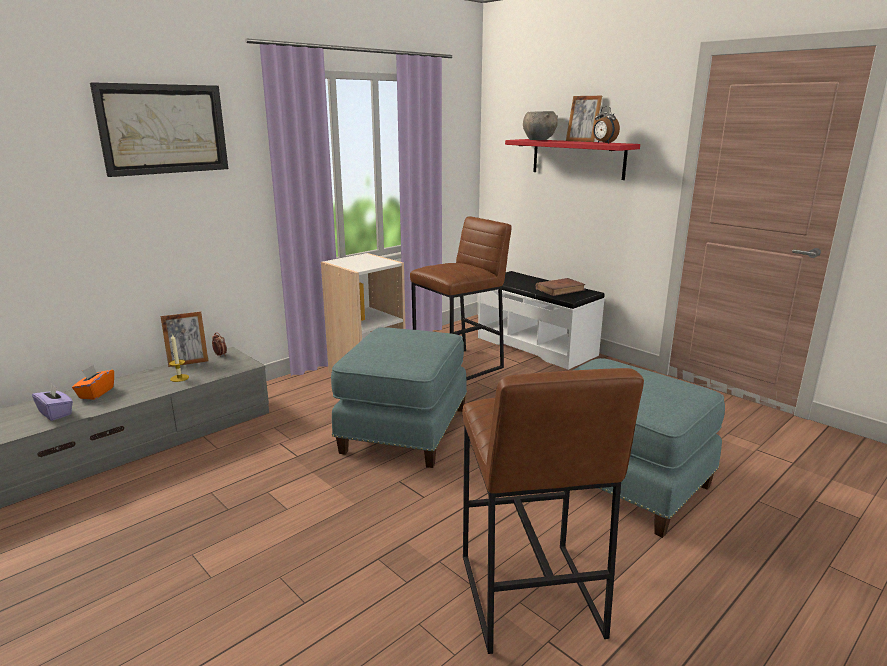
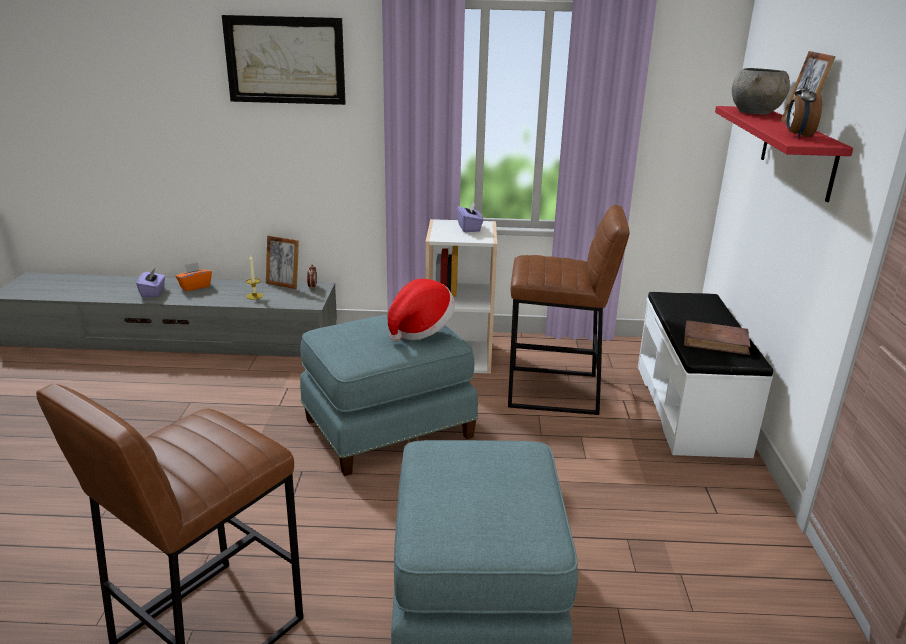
camera: 45 degrees right, 5 degrees up
(362, 259) = (469, 228): none -> purple tissue box
(417, 334) = (420, 329): none -> hat

